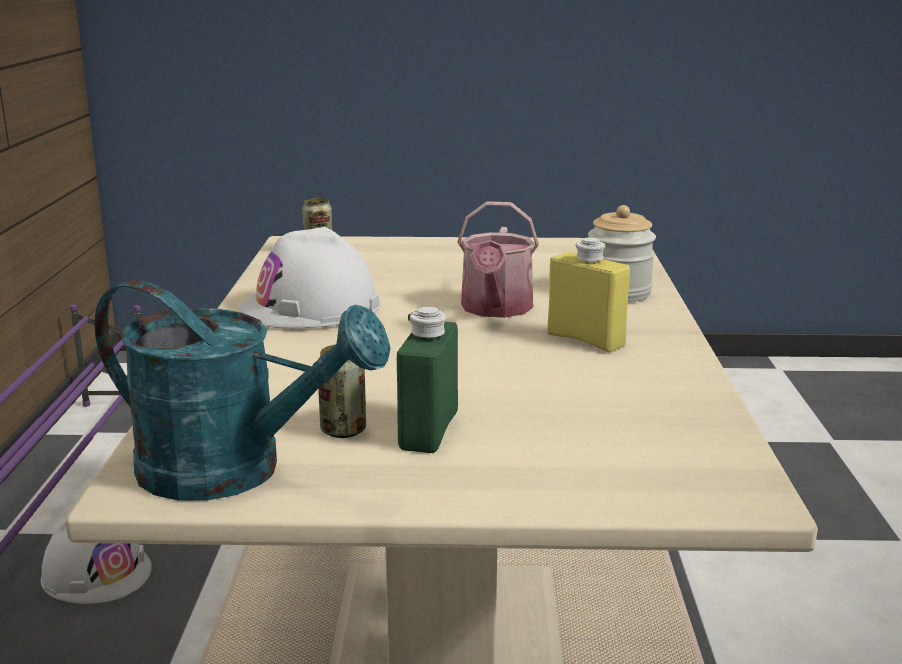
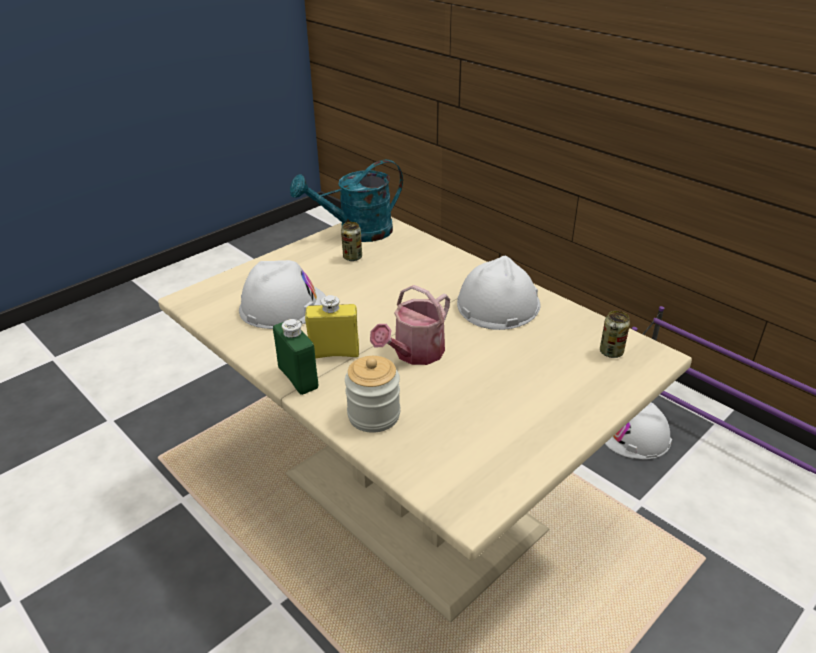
camera: 135 degrees right, 15 degrees up
(428, 431) = (324, 270): green bottle -> green bottle (298, 378)
(495, 309) = (414, 354): watering can -> watering can turned 105 degrees counterclockwise
(579, 410) = (283, 306): none -> white hard hat

